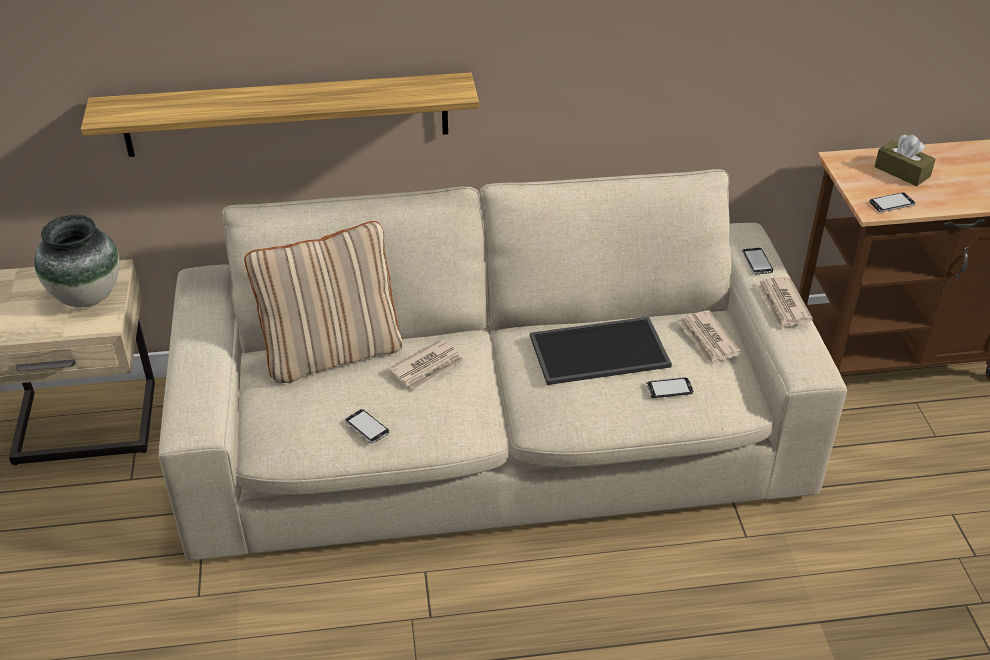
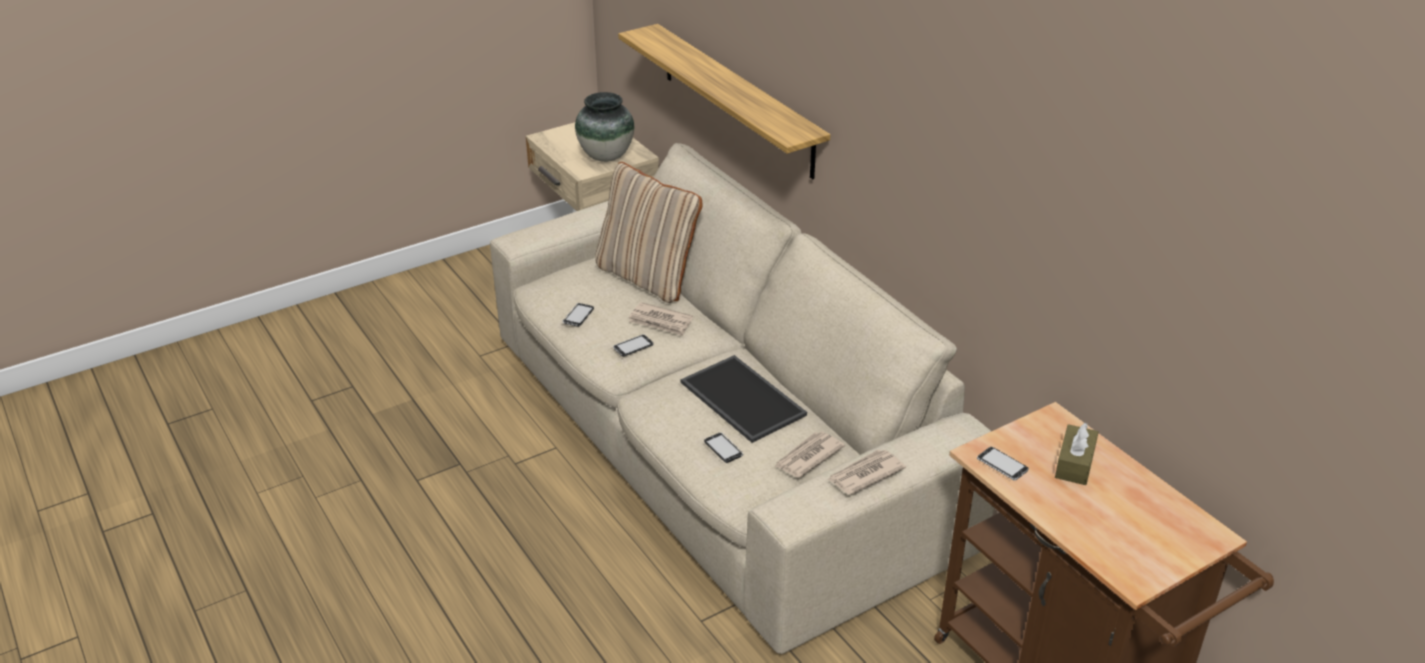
camera: 65 degrees right, 5 degrees down
(756, 262) = (919, 445): phone -> phone (633, 346)

